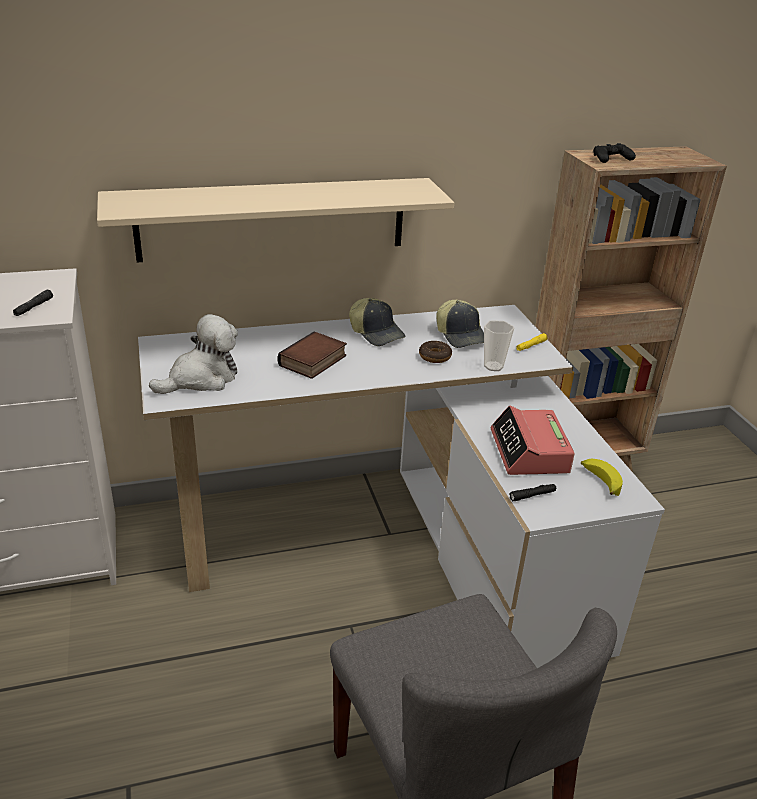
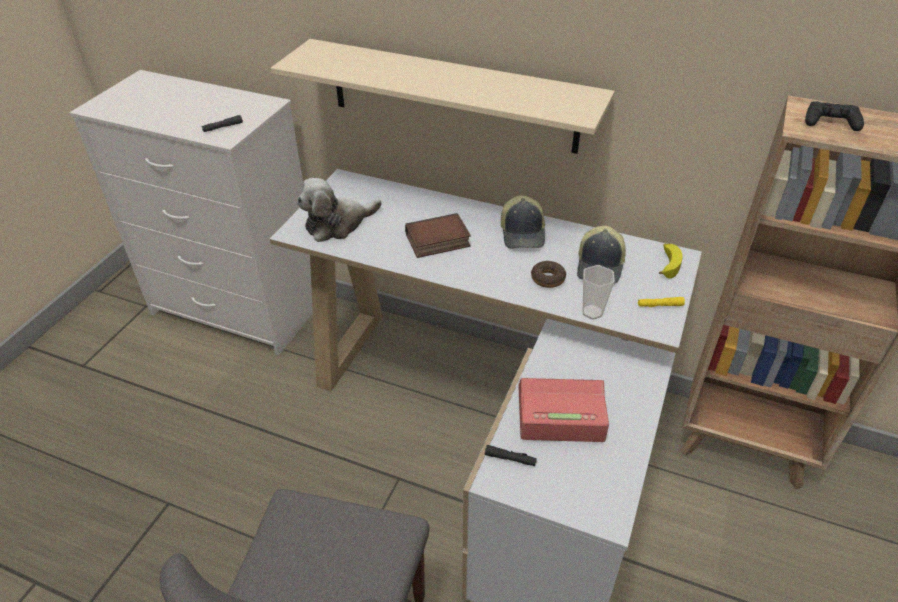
camera: 40 degrees right, 10 degrees up
(201, 379) = (338, 224): plush toy -> plush toy turned 150 degrees clockwise
(529, 452) = (559, 414): alarm clock -> alarm clock turned 60 degrees clockwise
(599, 481) = (594, 480): banana -> banana (667, 264)

